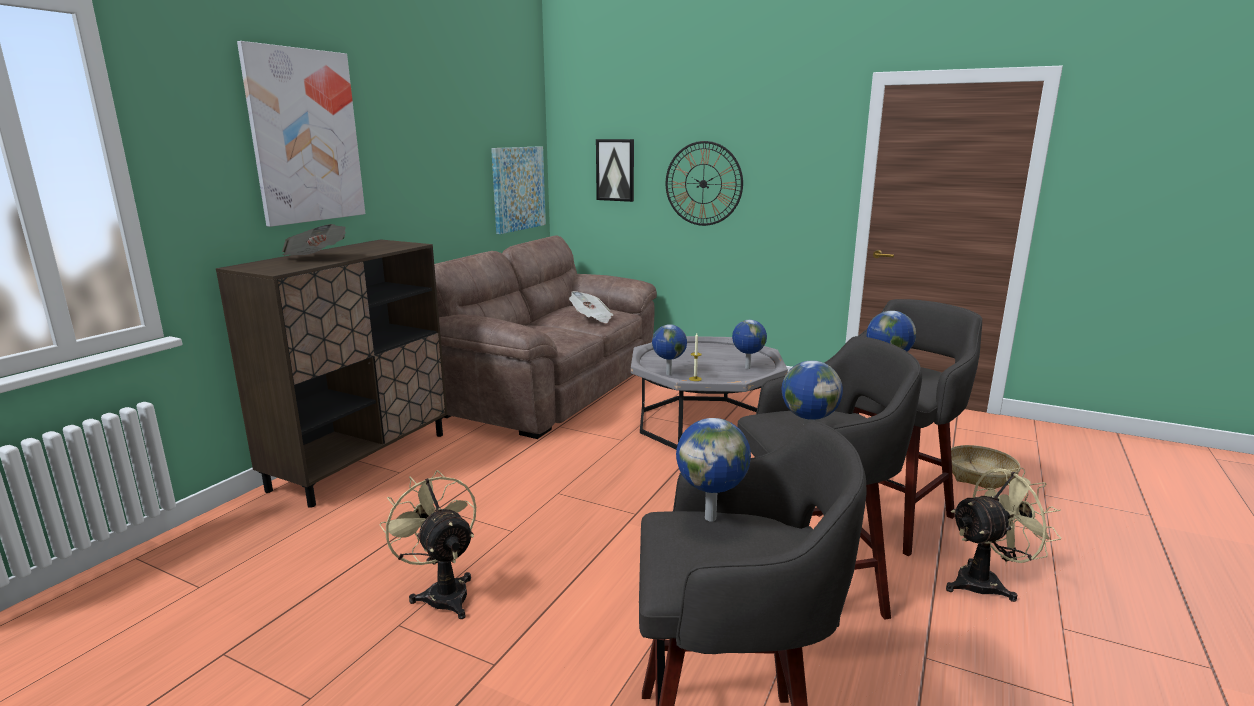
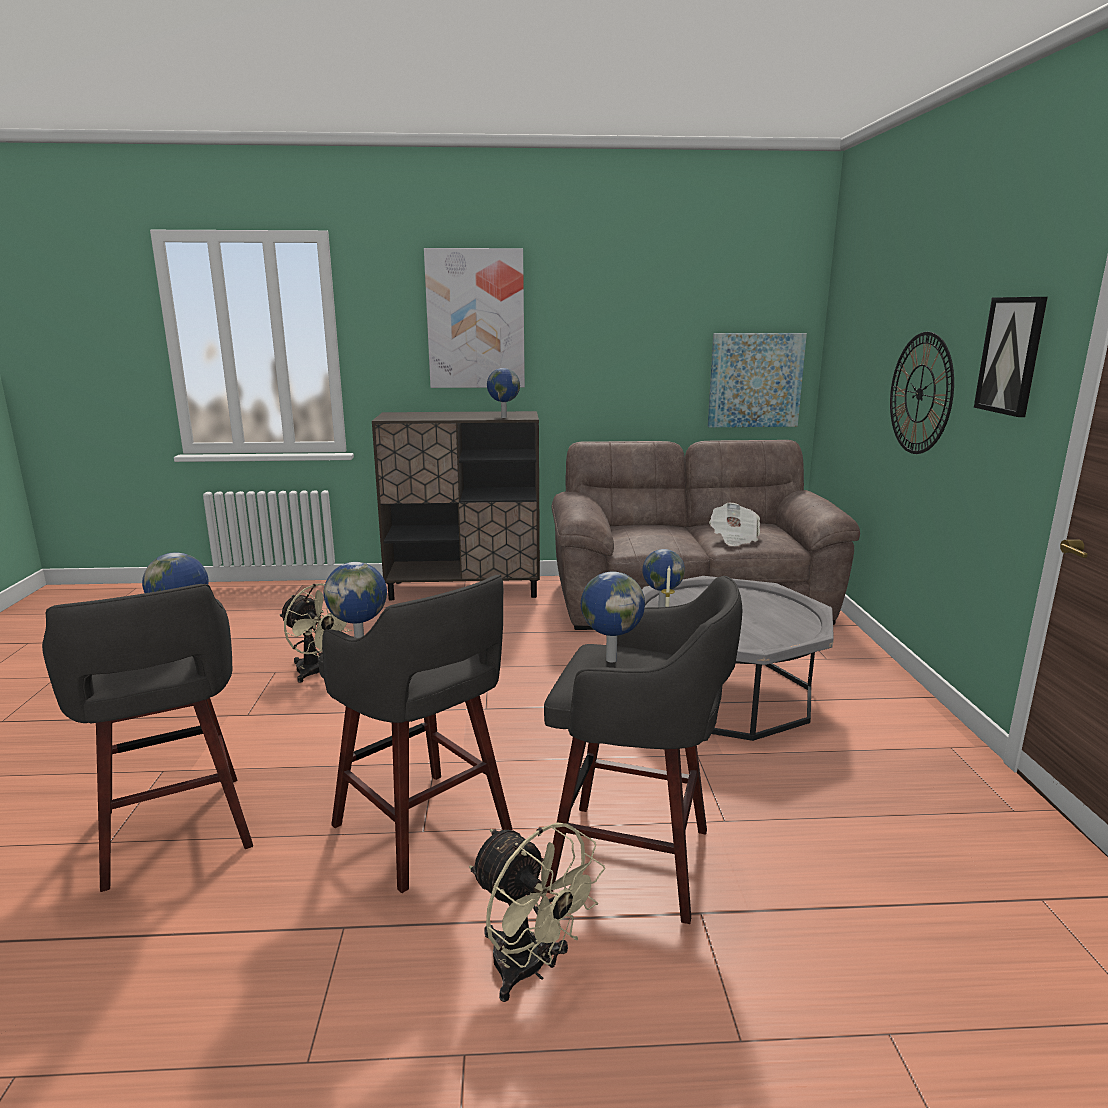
camera: 60 degrees right, 0 degrees up
(316, 258) = (438, 415): newspaper -> none
(442, 592) = (317, 672): beige fan -> beige fan turned 105 degrees clockwise
(615, 170) = (860, 366): picture -> picture (1011, 355)
(747, 368) = (746, 638): globe -> globe (503, 417)
(979, 476) = (866, 943): basket -> none

